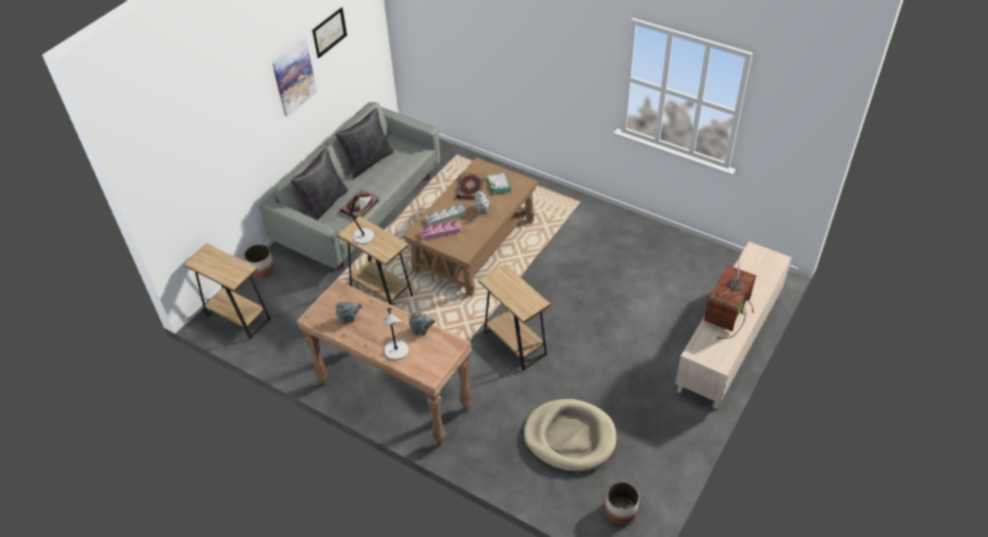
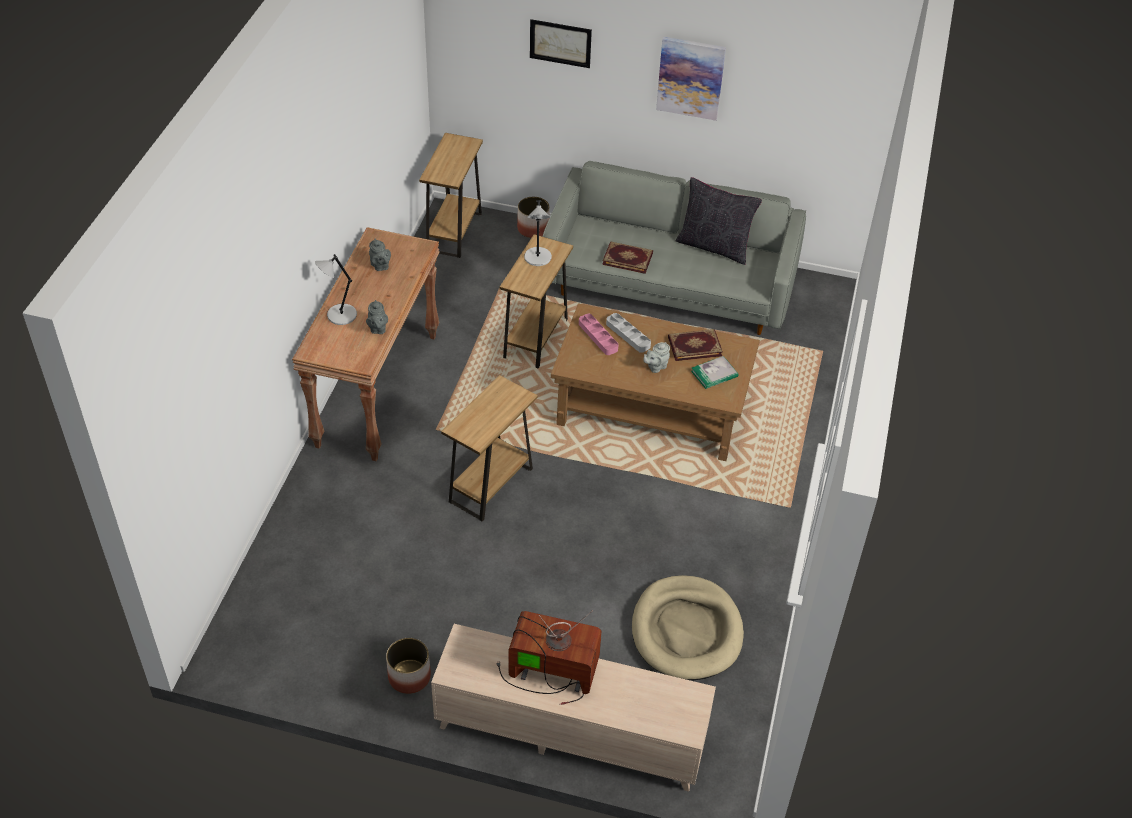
camera: 70 degrees right, 0 degrees up
(324, 203) = (619, 228): black pillow -> none
(329, 32) = (774, 72): picture -> picture (560, 43)
(569, 437) = (354, 569): beige dog bed -> beige dog bed (686, 631)
(621, 511) = (254, 639): planter -> planter (409, 677)

